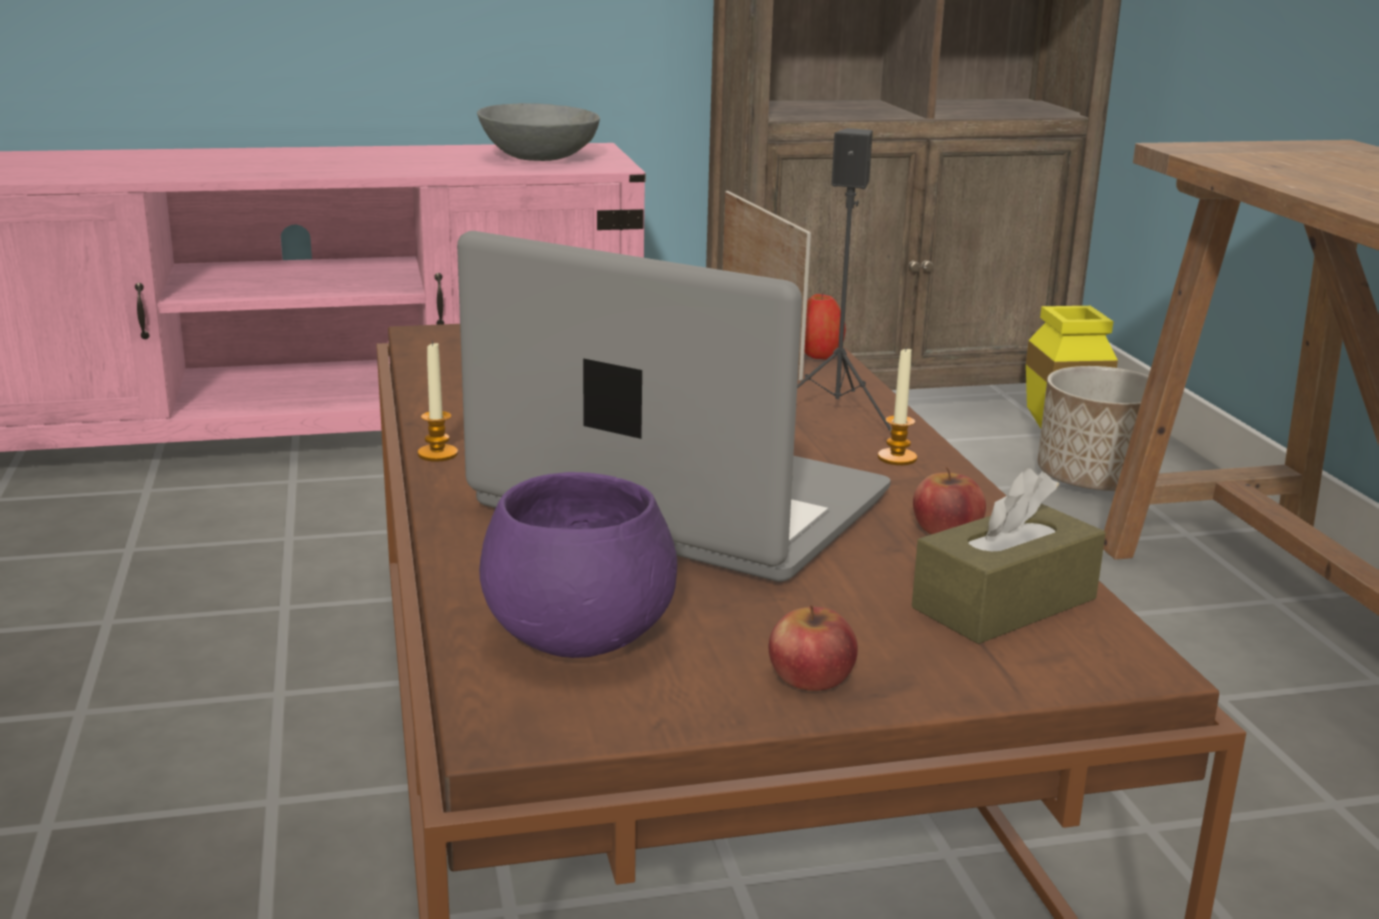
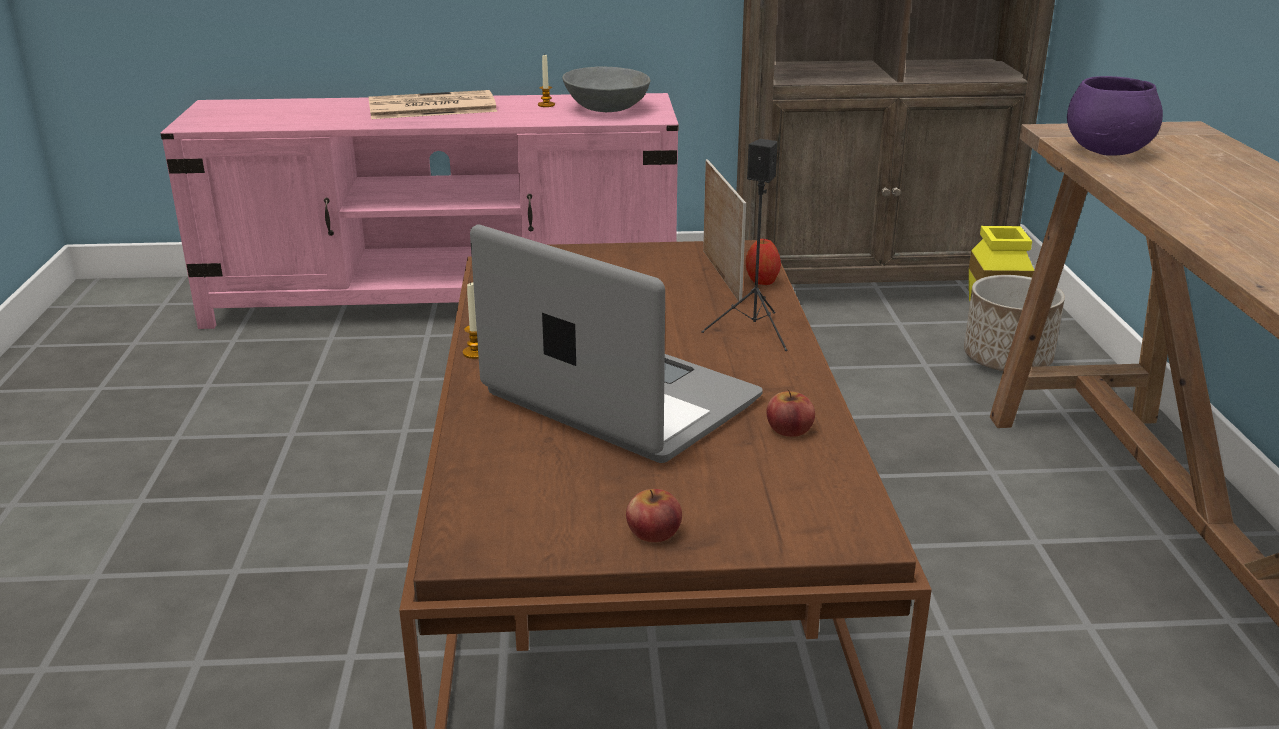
camera: 10 degrees right, 5 degrees up
(287, 158) = (430, 107): none -> newspaper
(581, 637) = (521, 494): purple bowl -> purple bowl (1108, 151)
(897, 458) = (780, 370): candle -> candle (546, 105)
(1004, 603) = (802, 488): brown tissue box -> none

